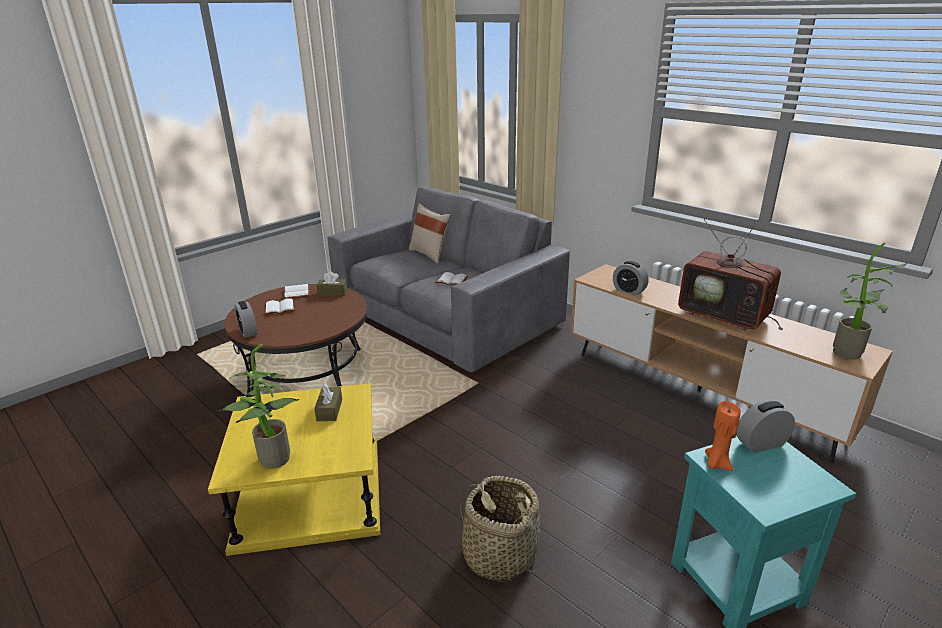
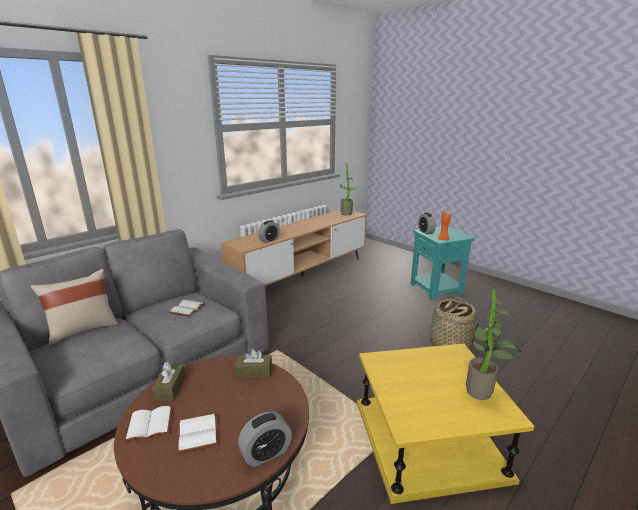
camera: 90 degrees left, 5 degrees down
(329, 410) = (404, 371): brown tissue box -> brown tissue box (254, 372)
(726, 315) = (308, 225): television -> none

